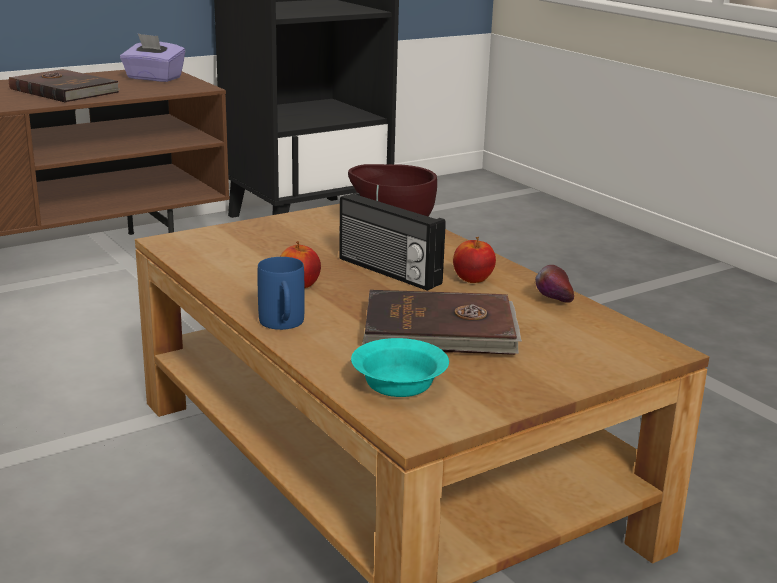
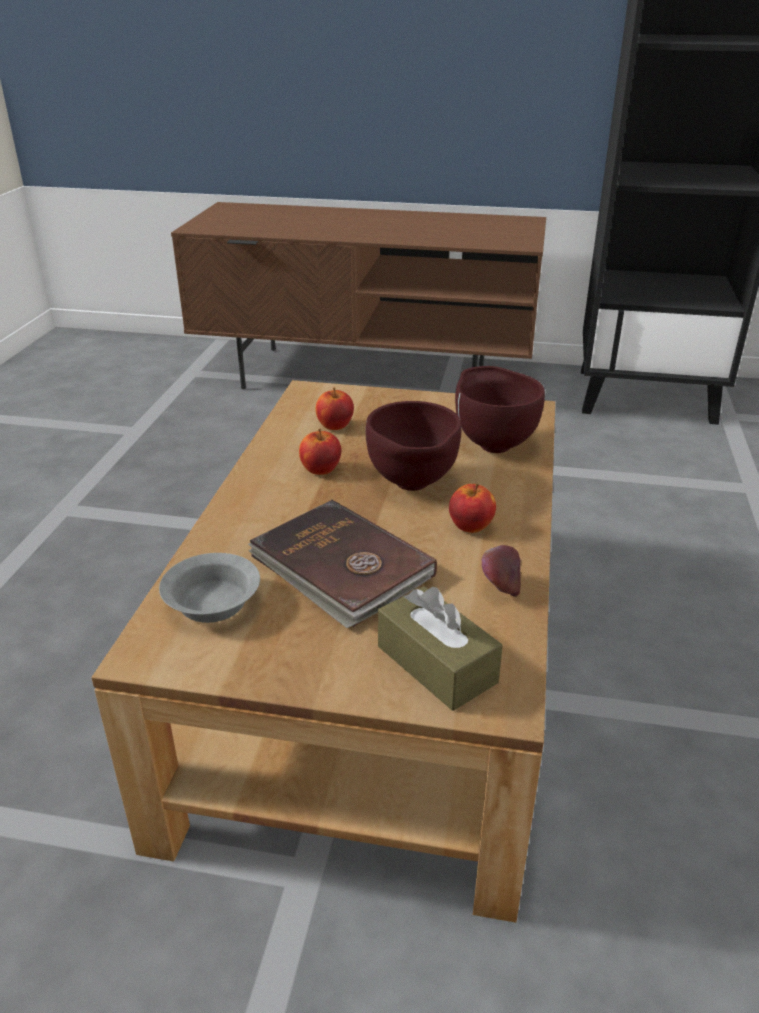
camera: 45 degrees right, 10 degrees up
(65, 90) = (413, 228): brown book -> none
(153, 78) = (505, 228): purple tissue box -> none
(248, 256) = (335, 426): none -> apple
(283, 325) = (241, 503): blue mug -> none
(387, 272) = (412, 485): radio -> brown bowl
(399, 385) = (211, 605): turquoise bowl -> grey bowl
(596, 349) = (436, 664): none -> brown tissue box

